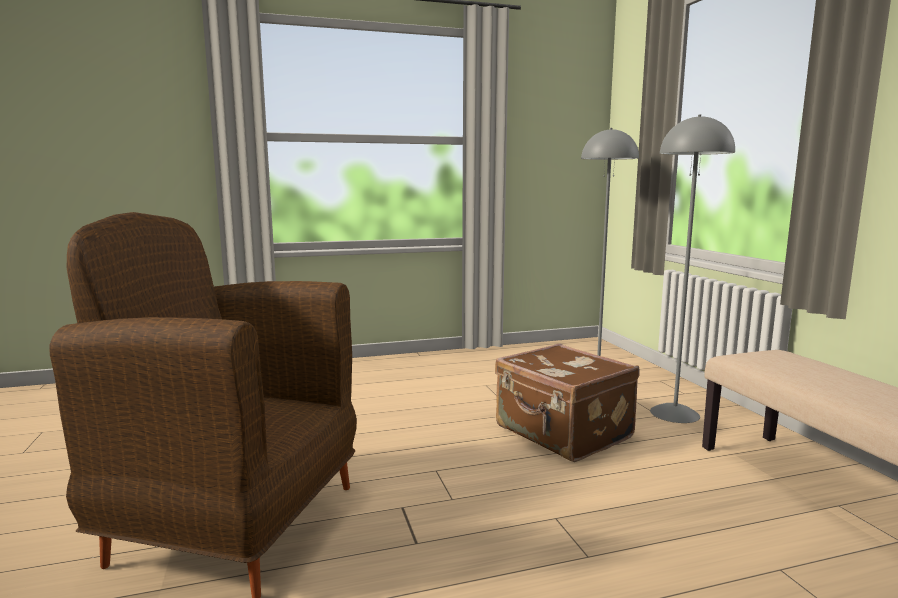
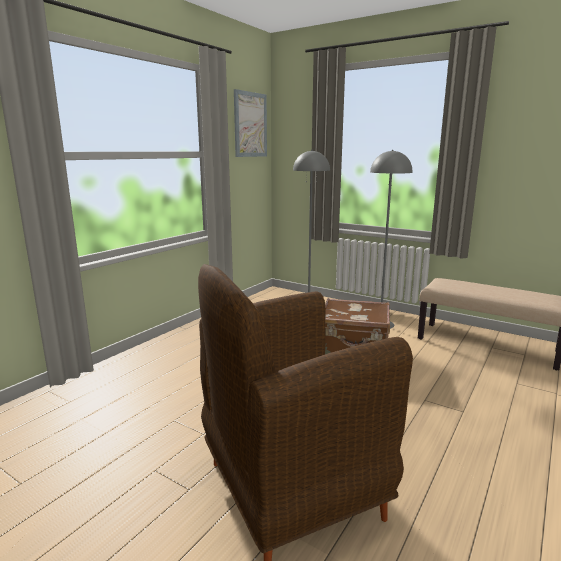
camera: 40 degrees left, 5 degrees up
(564, 102) = (250, 125): none -> picture

